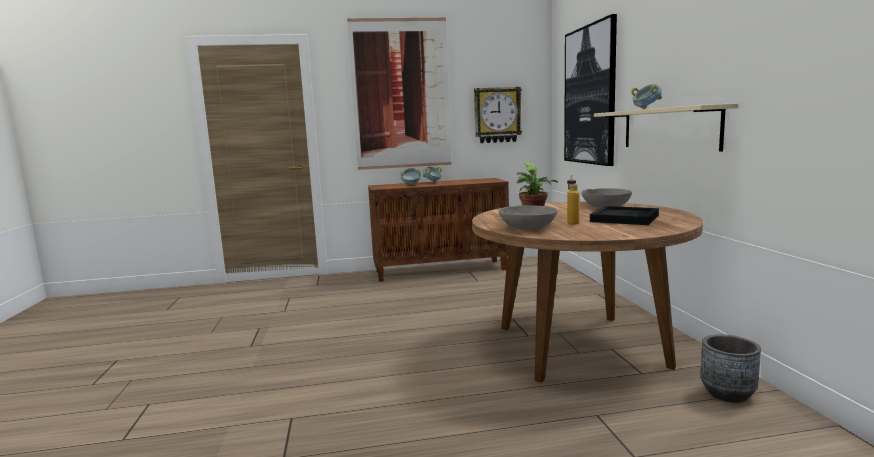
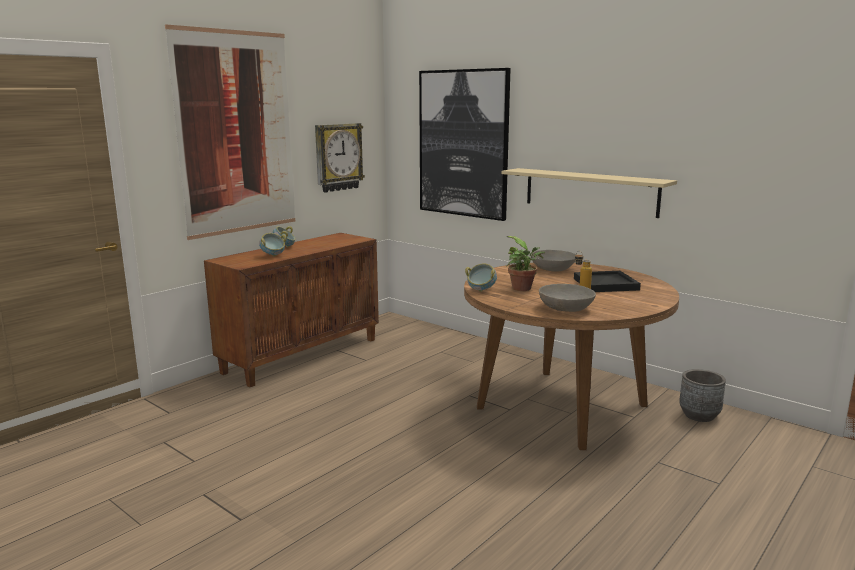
camera: 40 degrees left, 5 degrees up
(646, 109) = (575, 174): bowl -> bowl (481, 290)

